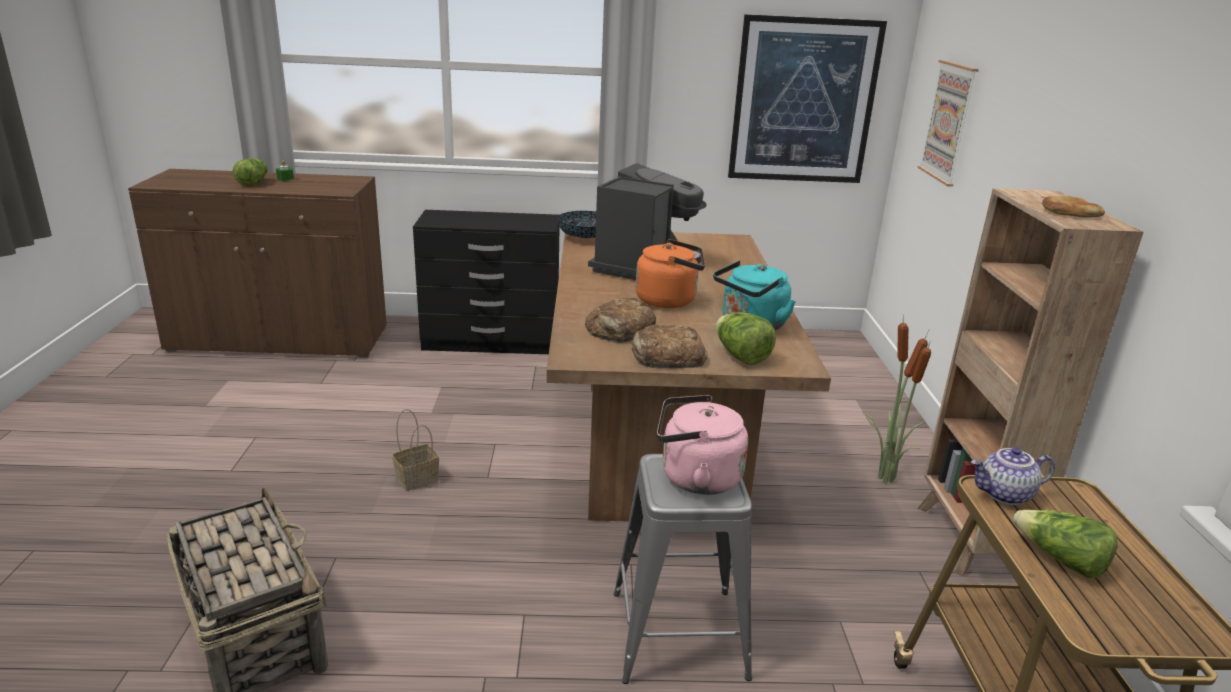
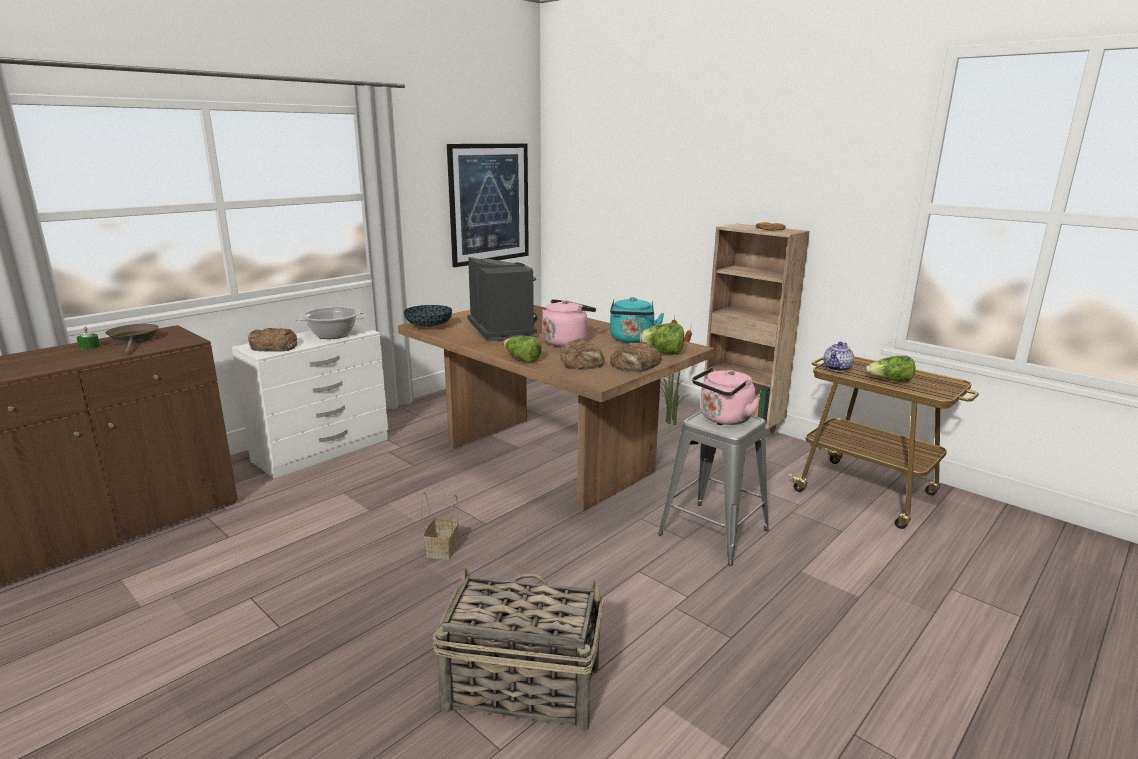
camera: 45 degrees left, 5 degrees down
(253, 182) = (64, 357): lettuce -> lettuce (521, 359)
(318, 181) = (134, 340): none -> brown frying pan
(449, 218) = (274, 346): none -> bread
(492, 341) = (323, 450): black dresser -> white dresser
(514, 222) = (332, 335): none -> cooking pot
(669, 300) = (566, 341): orange kettle -> pink kettle
(948, 122) = (603, 202): picture -> none

